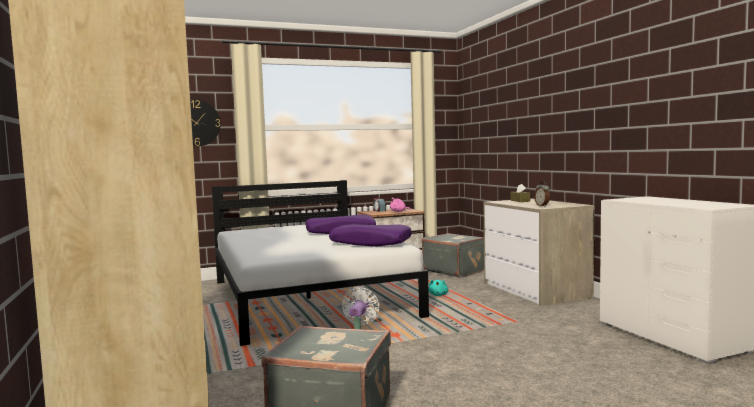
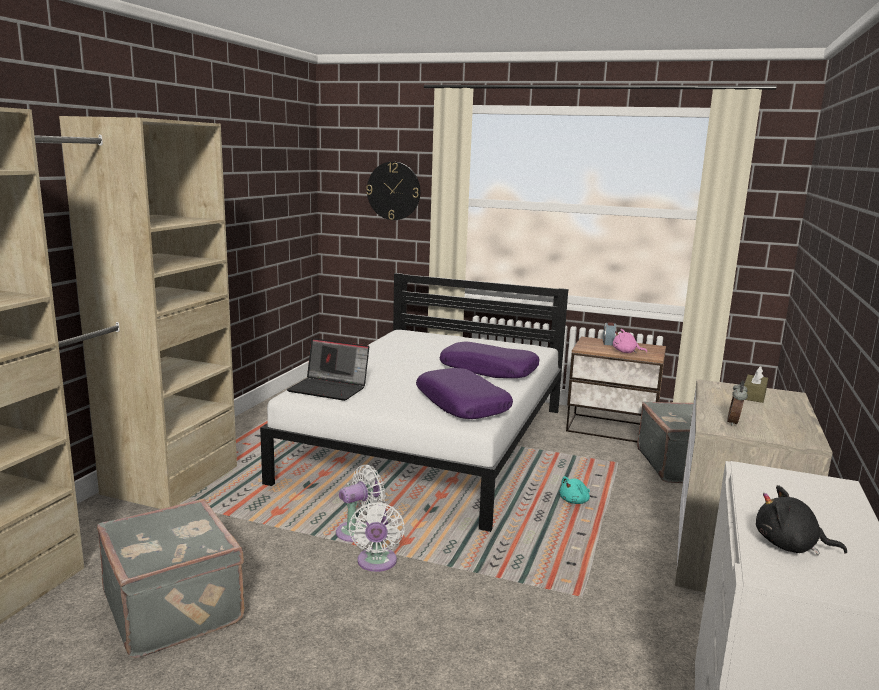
camera: 40 degrees right, 10 degrees up
(271, 254) = (330, 388): none -> laptop
(402, 348) = (376, 563): none -> white fan
(690, 204) = (790, 546): none -> black plush toy

